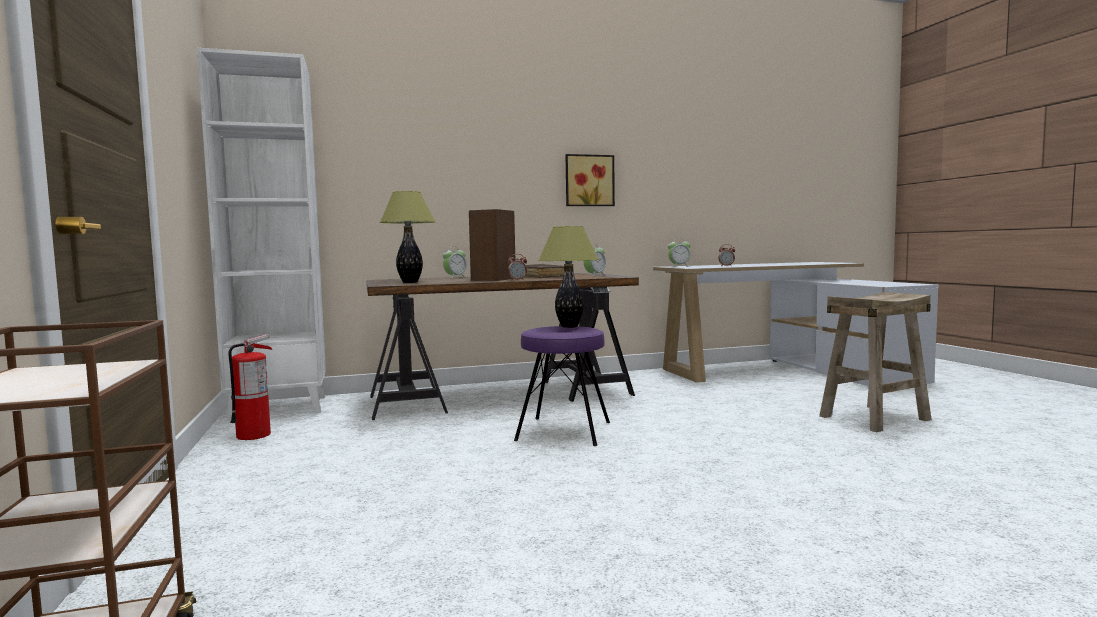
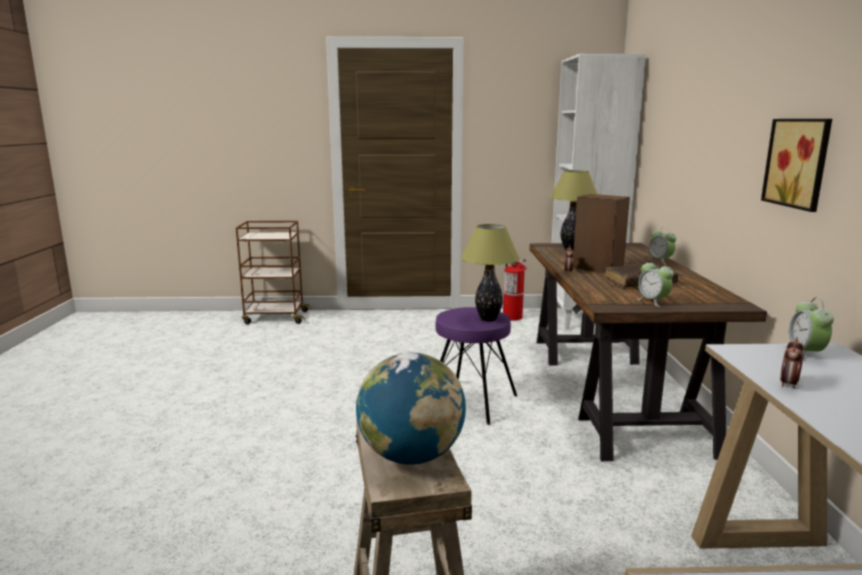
camera: 105 degrees right, 10 degrees up
(879, 297) = (411, 456): none -> globe

